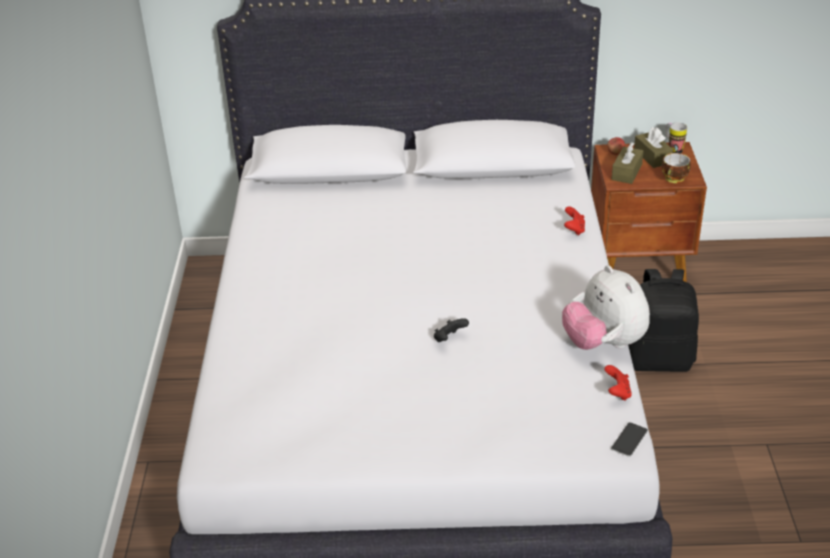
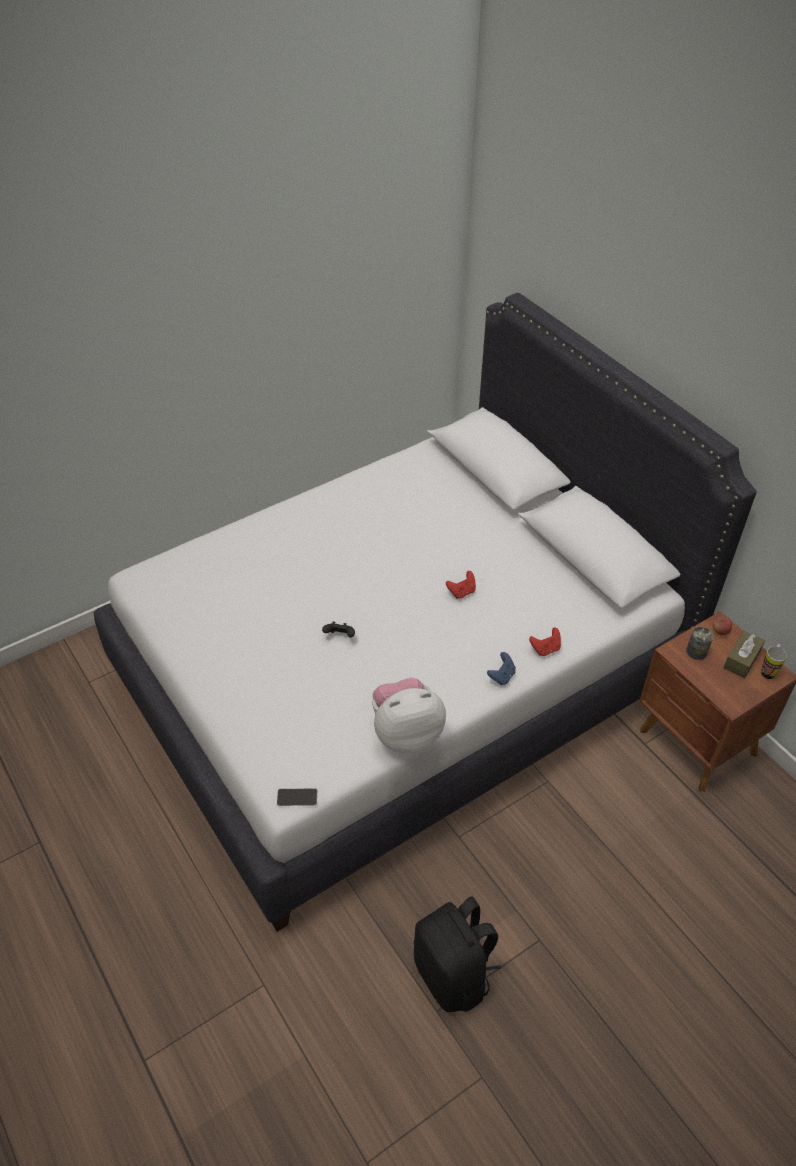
camera: 55 degrees right, 10 degrees up
(584, 264) = (501, 676): none -> blue game controller
(604, 343) = (406, 733): plush toy -> plush toy turned 45 degrees clockwise
(617, 392) = (348, 767): red game controller -> red game controller (462, 592)
(626, 172) = (696, 652): brown tissue box -> can
(658, 359) = (584, 811): black backpack -> black backpack (453, 975)
(674, 179) = (720, 691): cup -> none

